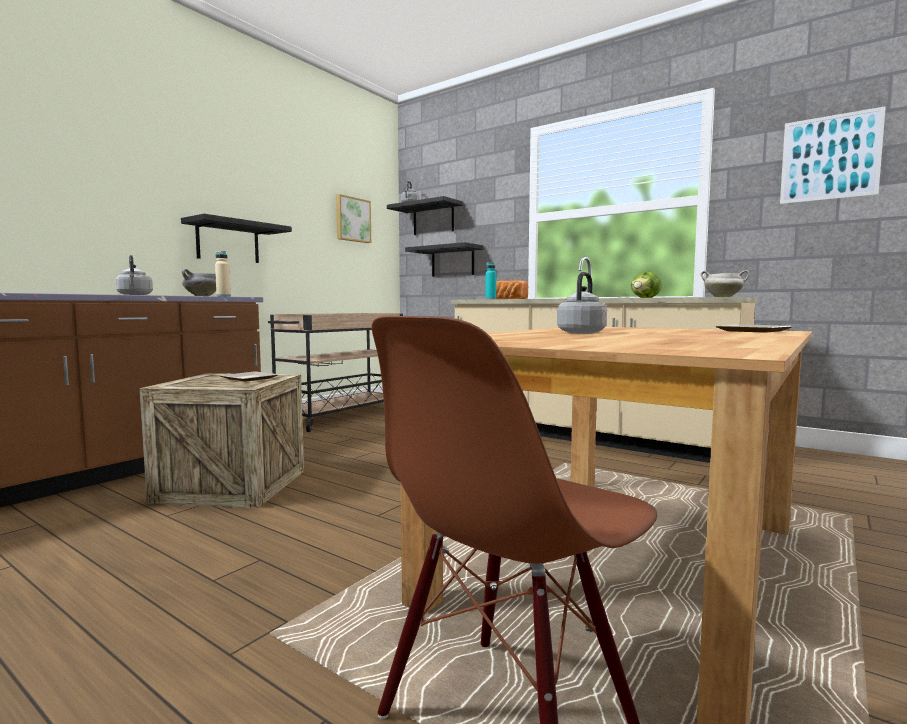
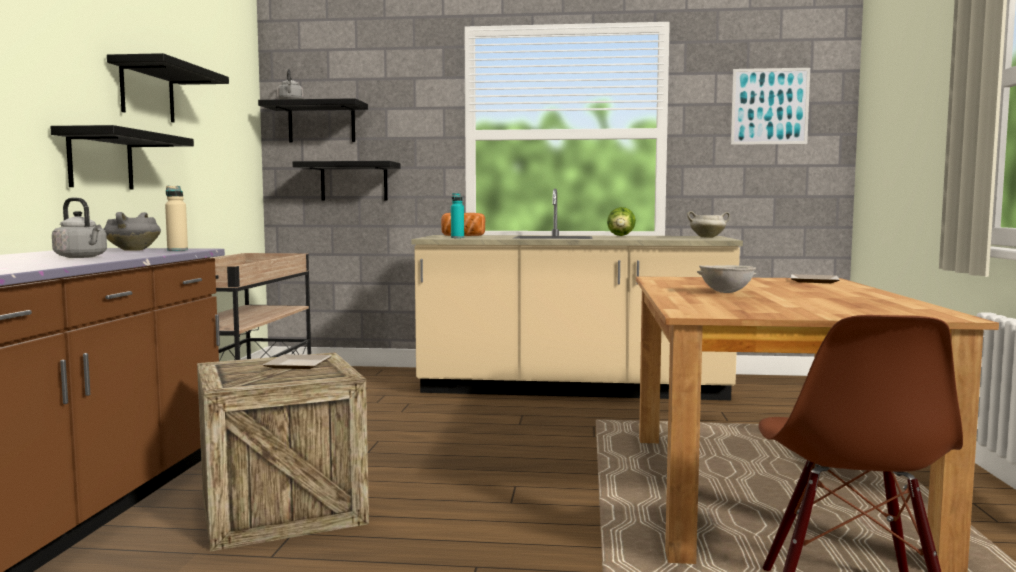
camera: 30 degrees left, 0 degrees up
(276, 198) = (147, 92): none -> black shelf
(352, 219) = (220, 120): picture -> none
(582, 333) = (725, 292): grey kettle -> grey bowl

